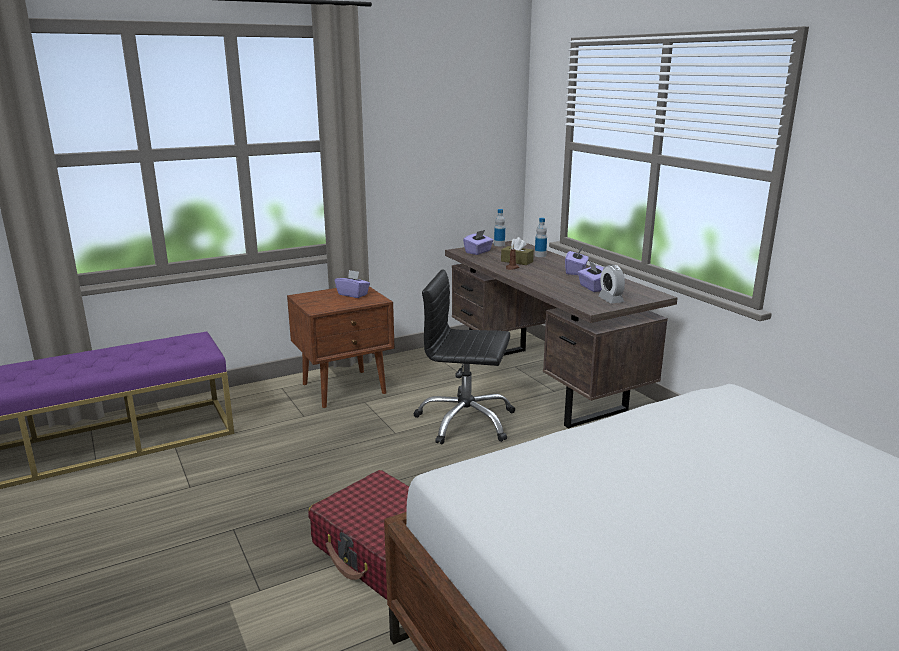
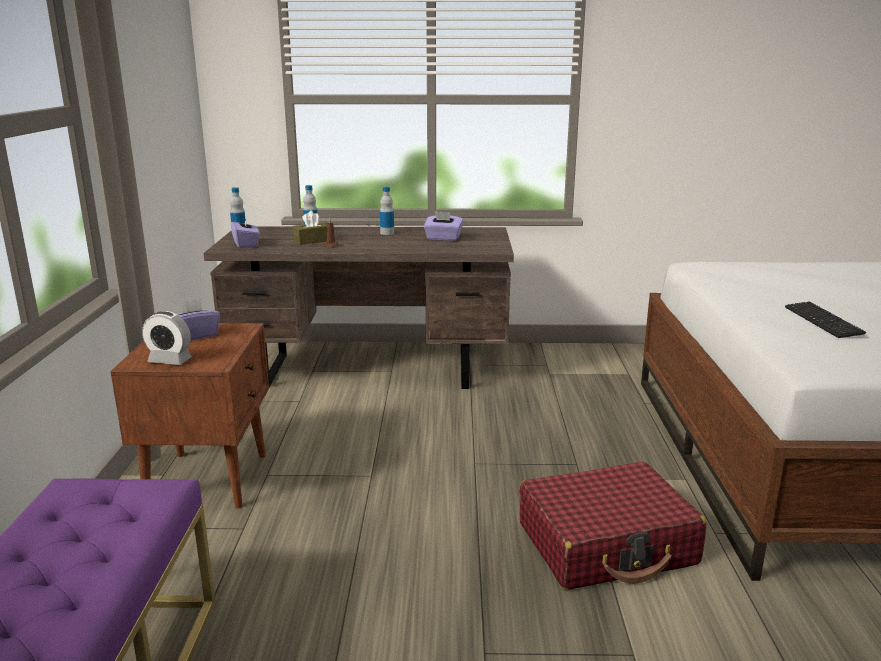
camera: 60 degrees left, 0 degrees up
(465, 421) = (396, 429): black office chair -> none
(576, 272) = (387, 233): purple tissue box -> bottle
(609, 473) = (822, 321): none -> keyboard
(610, 300) = (484, 241): alarm clock -> alarm clock (170, 360)

